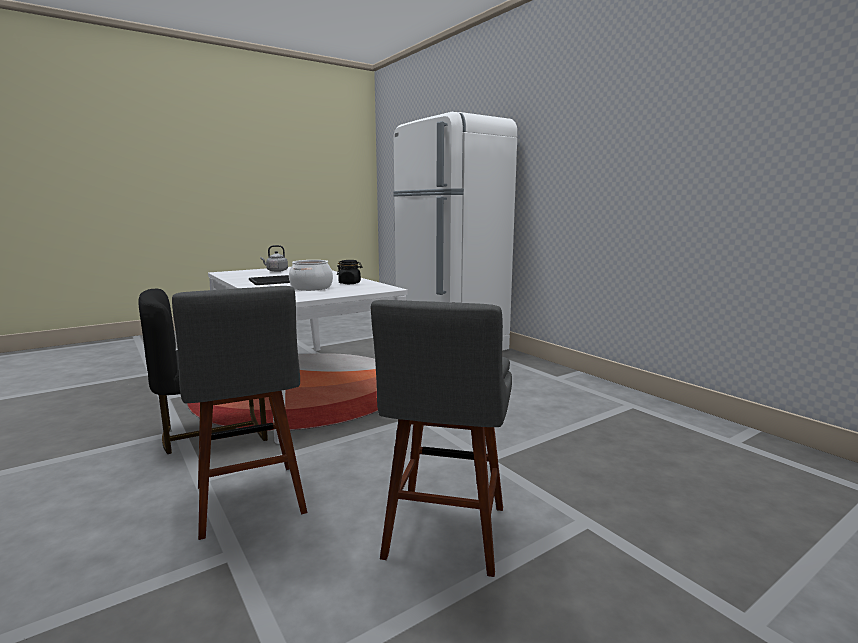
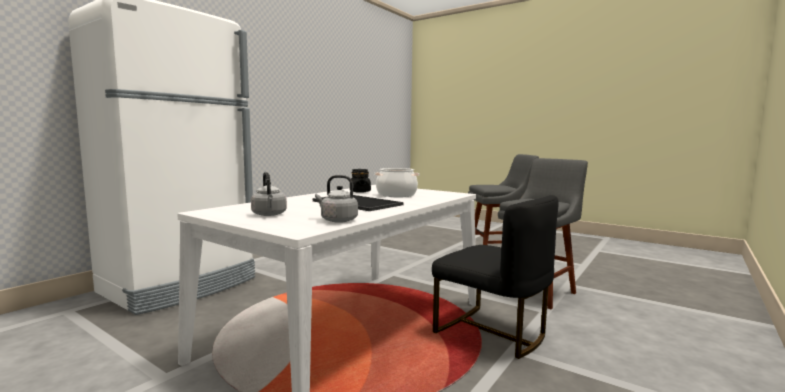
camera: 110 degrees left, 5 degrees down
(234, 276) = (337, 220): none -> grey kettle

